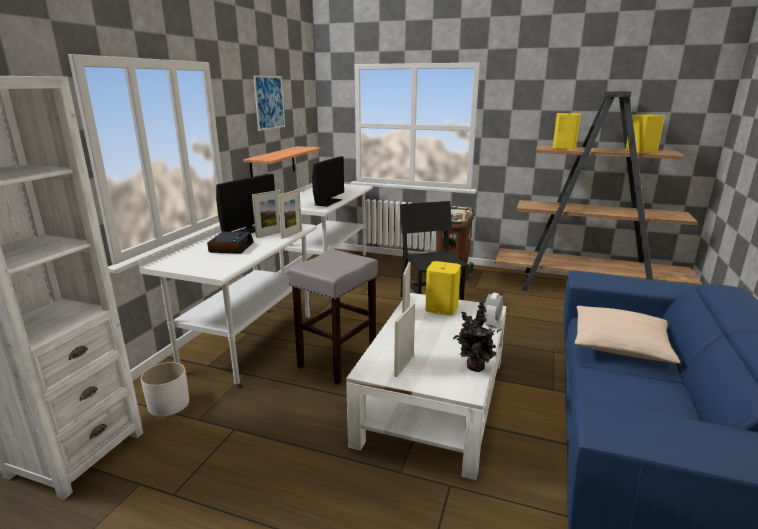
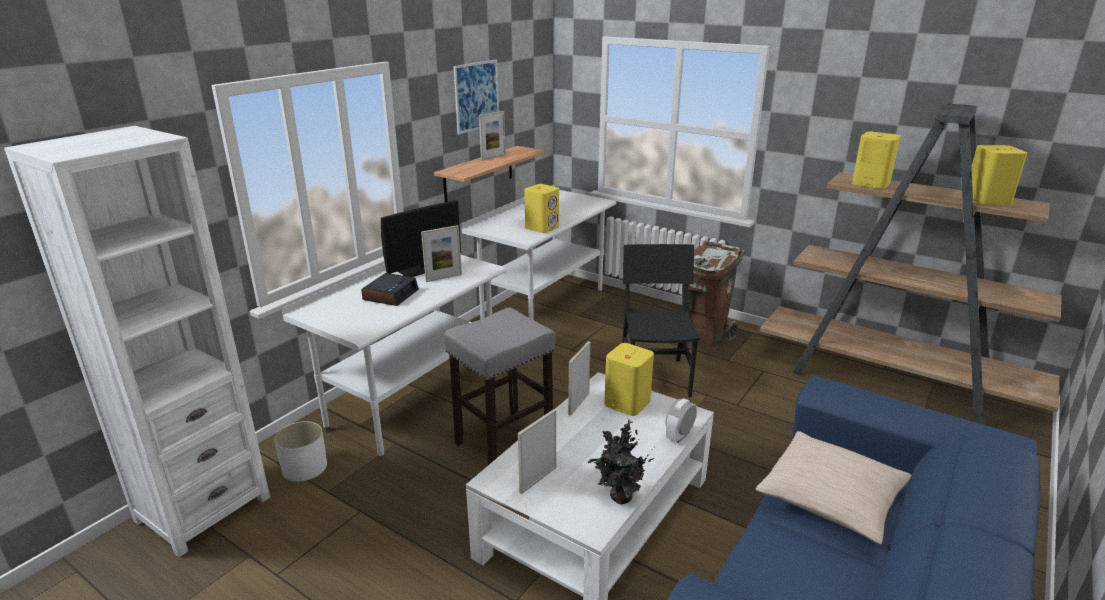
camera: 15 degrees right, 5 degrees up
(291, 234) = (468, 280): picture frame -> picture frame (493, 157)
(328, 202) = (542, 227): monitor -> yellow speaker

